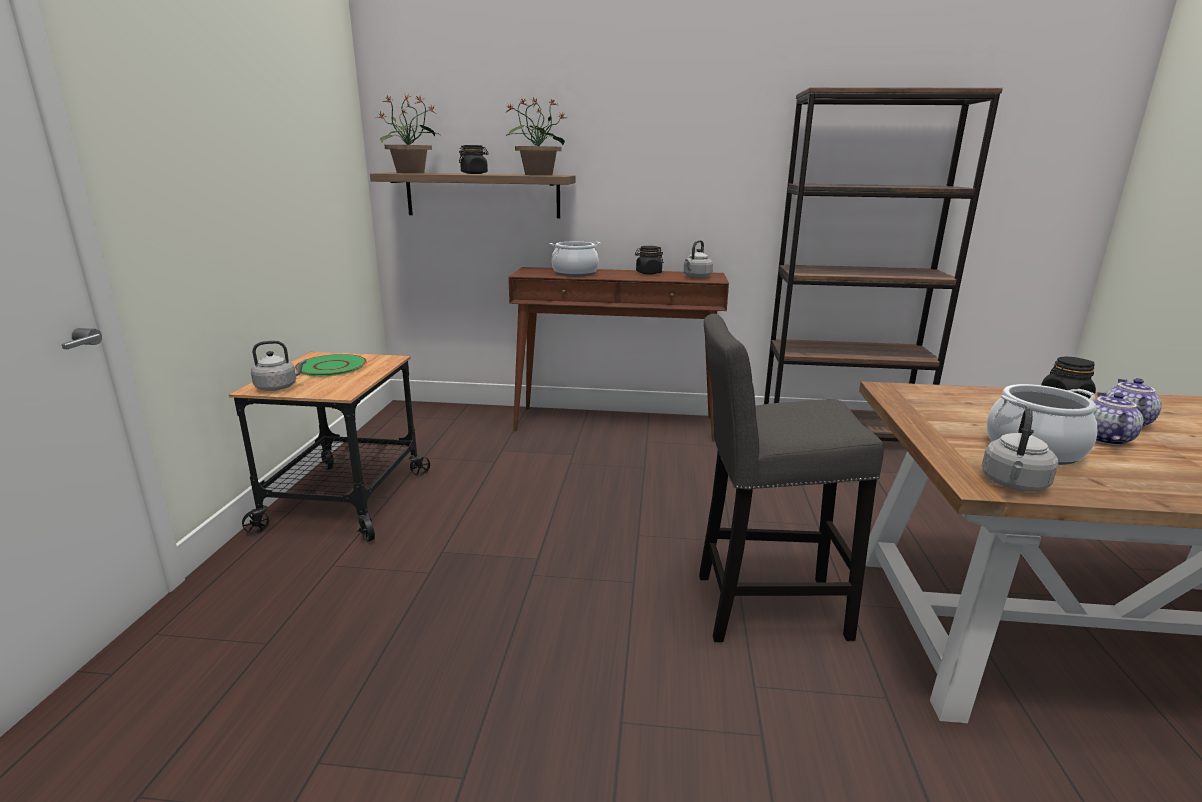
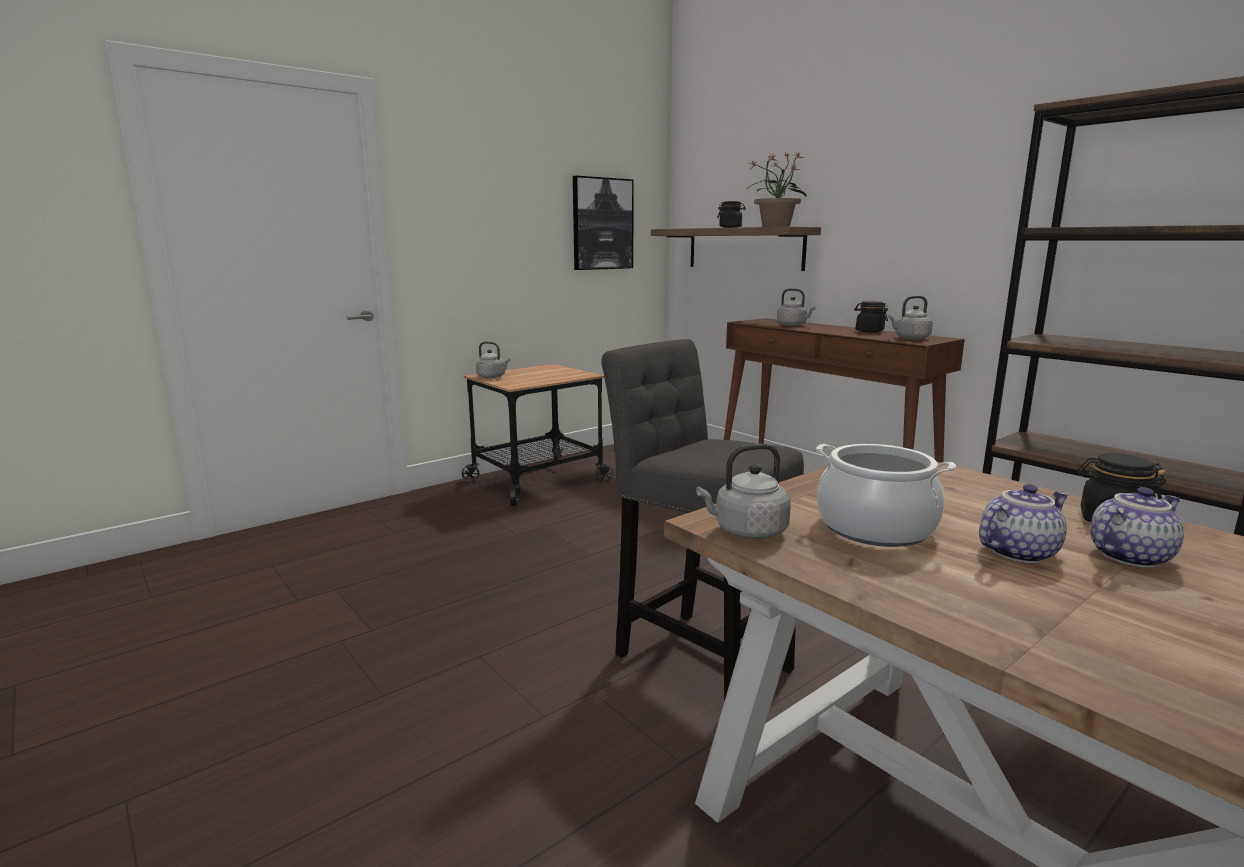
camera: 45 degrees right, 5 degrees down
(317, 167) = (602, 224): none -> picture
(331, 367) = (543, 372): green plate -> none
(411, 172) = (686, 228): potted plant -> none
(575, 273) = (793, 325): cooking pot -> grey kettle

